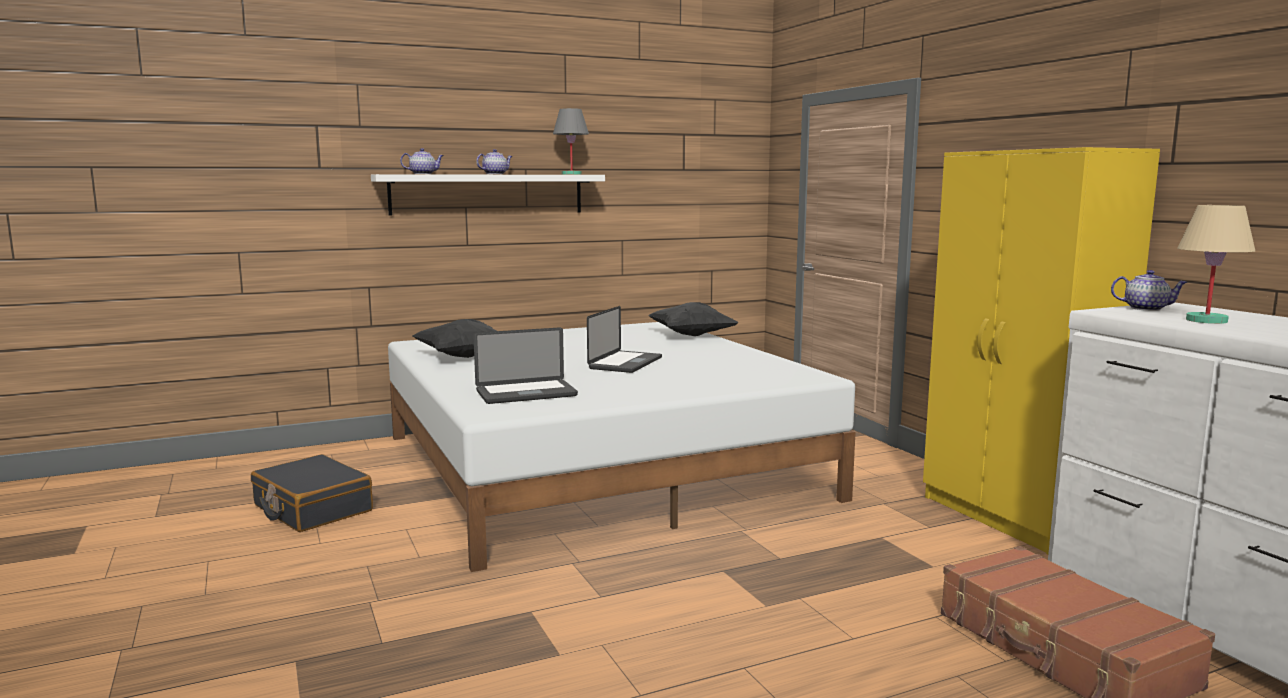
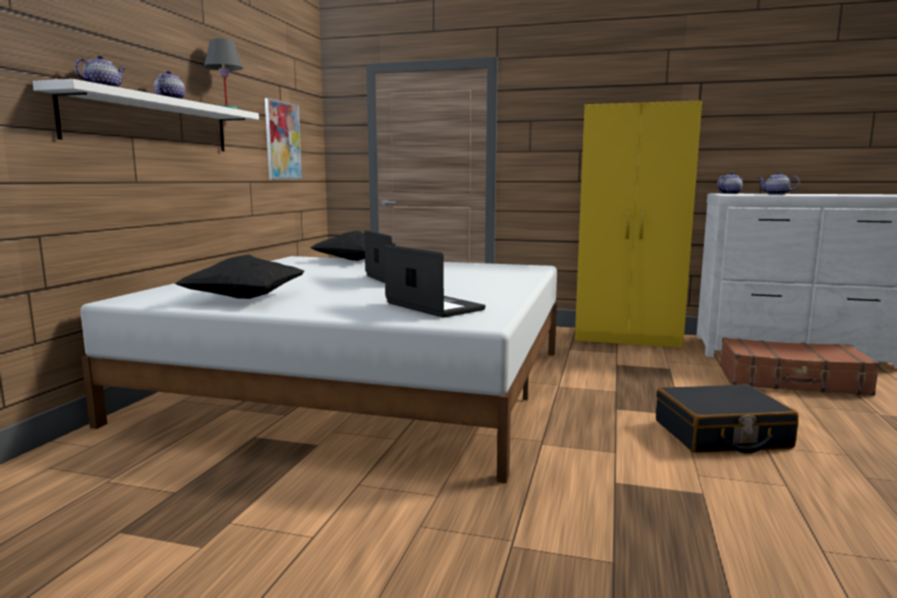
camera: 50 degrees left, 0 degrees up
(312, 508) = (200, 518): black suitcase -> black suitcase (721, 435)
(526, 394) = (434, 306): laptop -> laptop turned 60 degrees counterclockwise
(681, 194) = (283, 141): none -> picture
(1205, 320) = (776, 194): beige table lamp -> teapot

